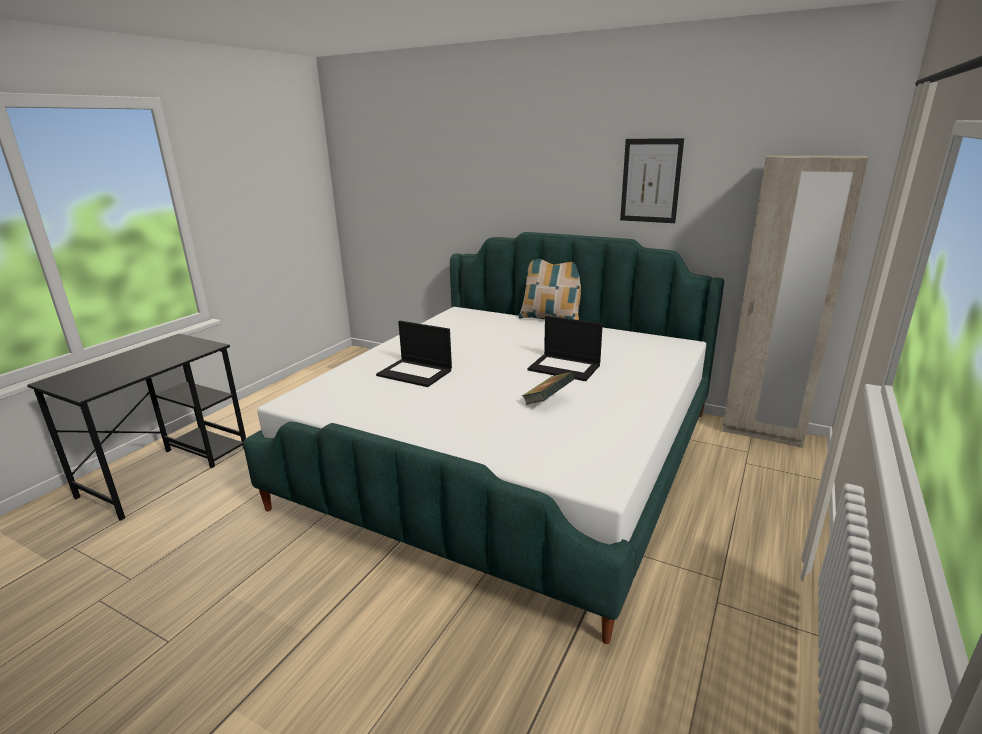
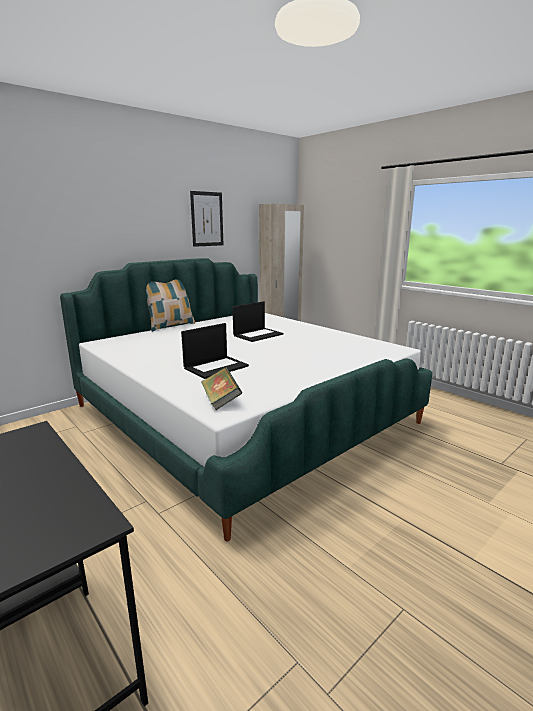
camera: 70 degrees left, 5 degrees down
(548, 401) = (302, 344): book -> book (221, 401)

